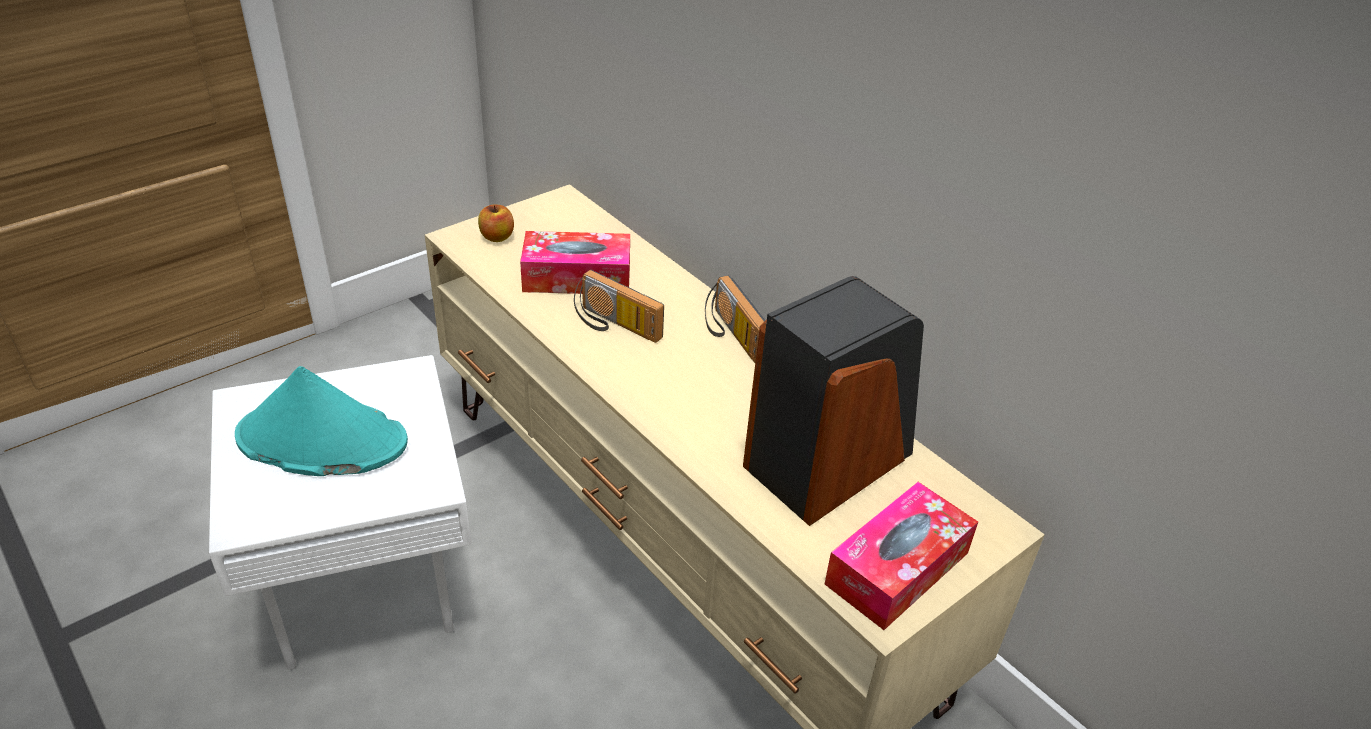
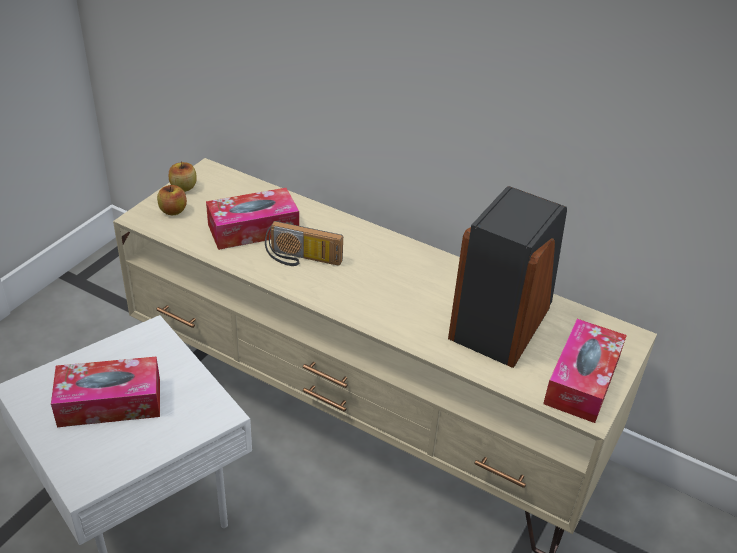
camera: 20 degrees left, 0 degrees up
(321, 440) = (110, 402): turquoise hat -> tissue box
(524, 213) = (183, 187): none -> apple
(730, 335) = (388, 248): radio -> none

